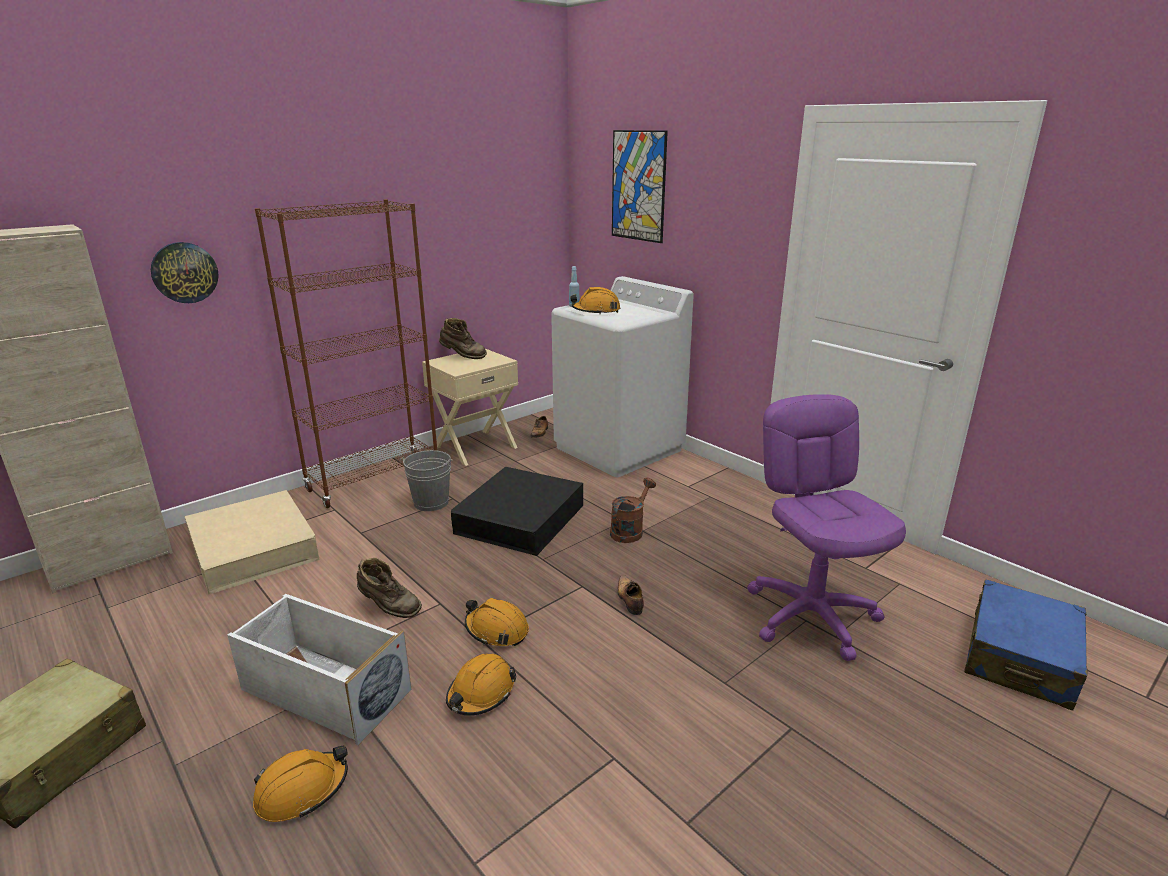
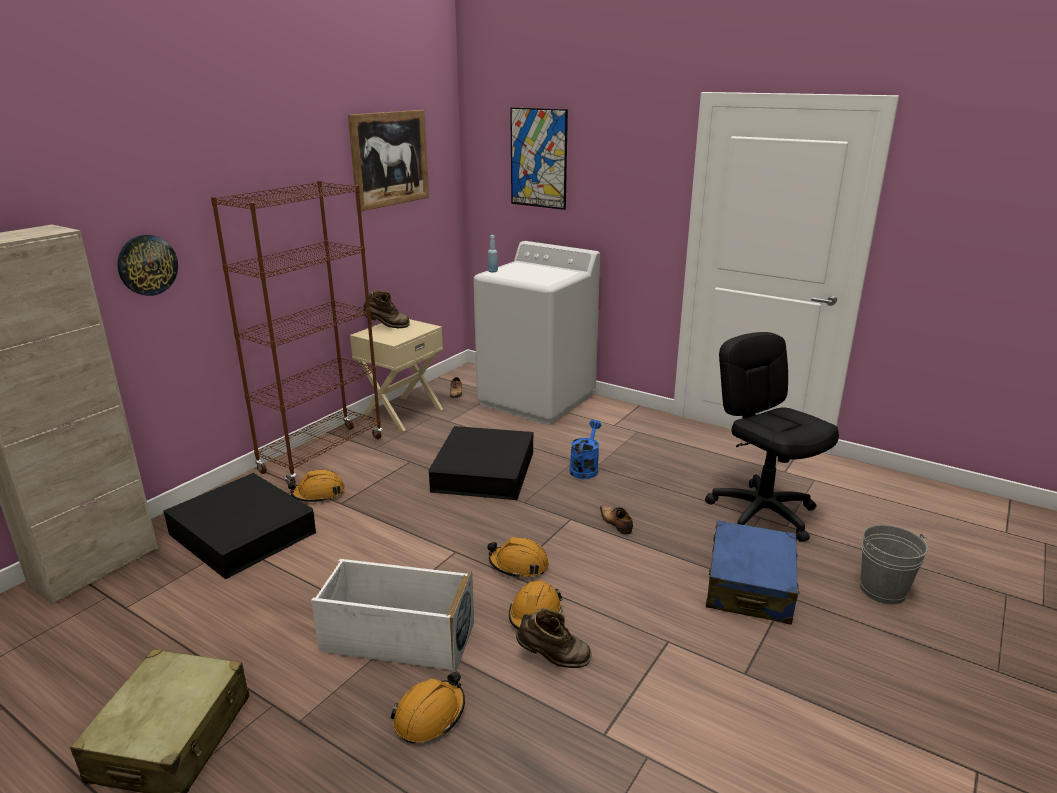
camera: 15 degrees left, 0 degrees up
(254, 549) = (243, 533): beige storage box -> black storage box
(388, 608) = (411, 563): brown boot -> brown boot (553, 660)
(431, 502) = (391, 468): grey bucket -> grey bucket (882, 590)
(478, 182) = (390, 159): none -> picture
(596, 311) = (517, 275): orange hard hat -> orange hard hat (318, 494)
(629, 530) = (585, 468): brown watering can -> blue watering can
(811, 616) = (762, 513): purple office chair -> black office chair
(1020, 658) = (918, 520): blue suitcase -> blue suitcase (749, 586)

